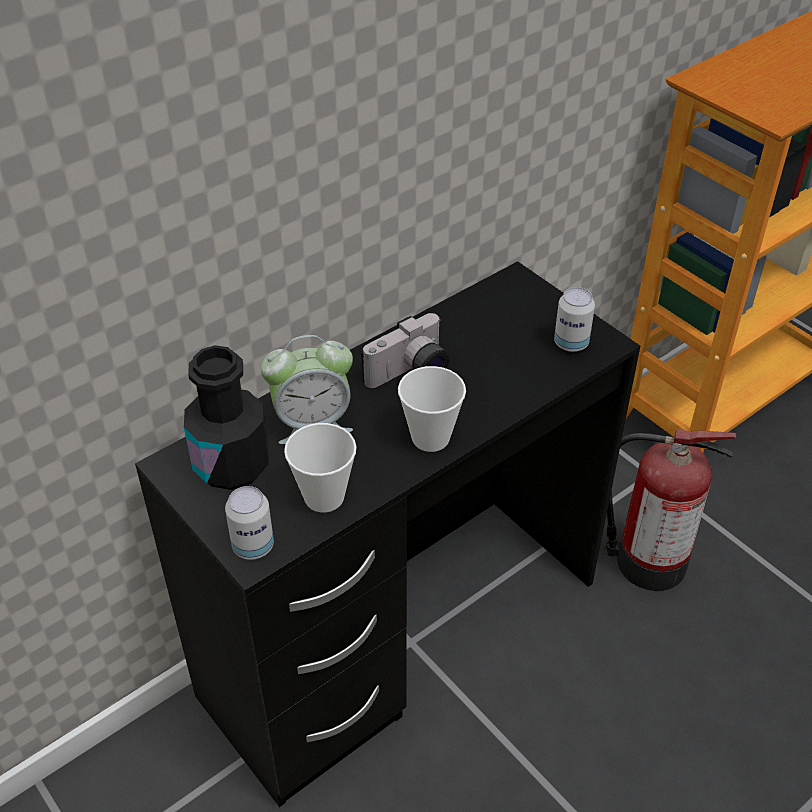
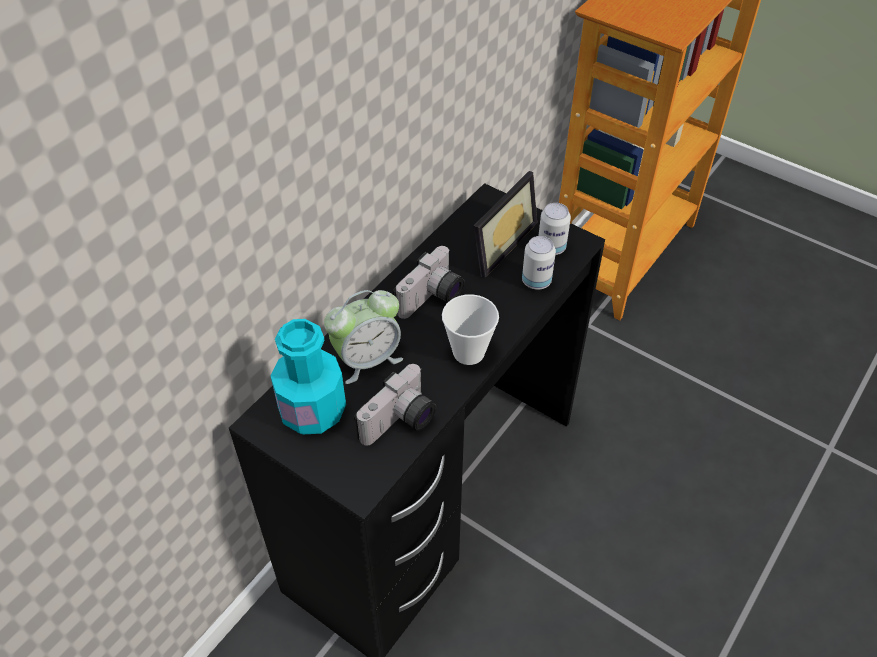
camera: 15 degrees left, 5 degrees up
(231, 464) = (313, 411): black bottle -> turquoise bottle
(253, 546) = (357, 479): can -> can (536, 281)
(324, 497) = (400, 423): cup -> camera
(507, 327) = (496, 243): none -> picture frame
(646, 561) = (604, 396): fire extinguisher -> none

